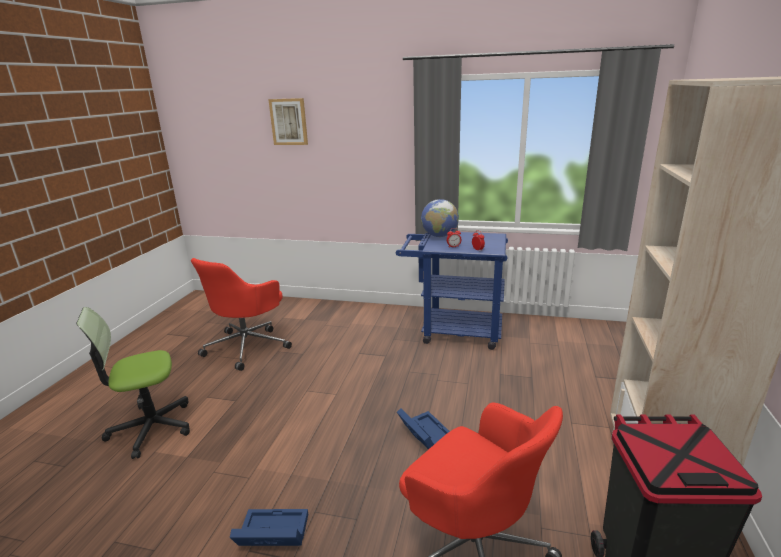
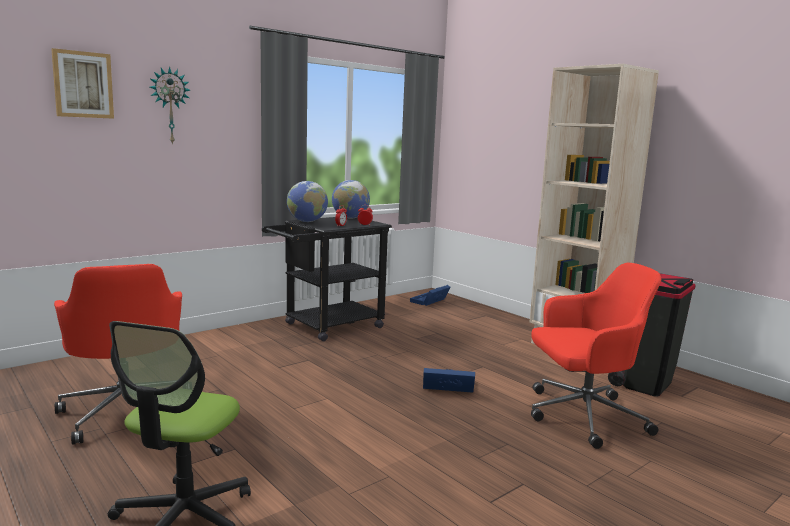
camera: 55 degrees left, 10 degrees down
(270, 535) = (483, 486): blue storage box -> blue storage box (429, 301)
(346, 132) = (169, 106): none -> wall clock
(453, 331) = (327, 327): blue cart -> black cart
(493, 237) = (350, 218): none -> globe

